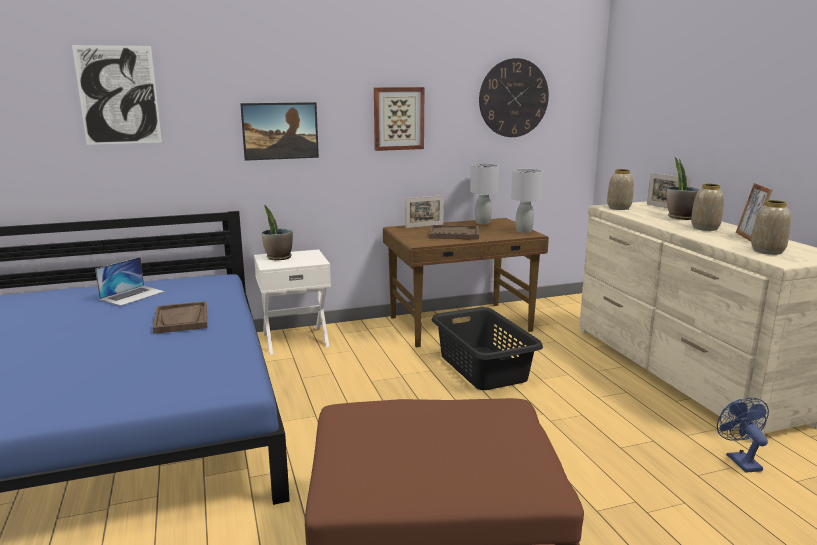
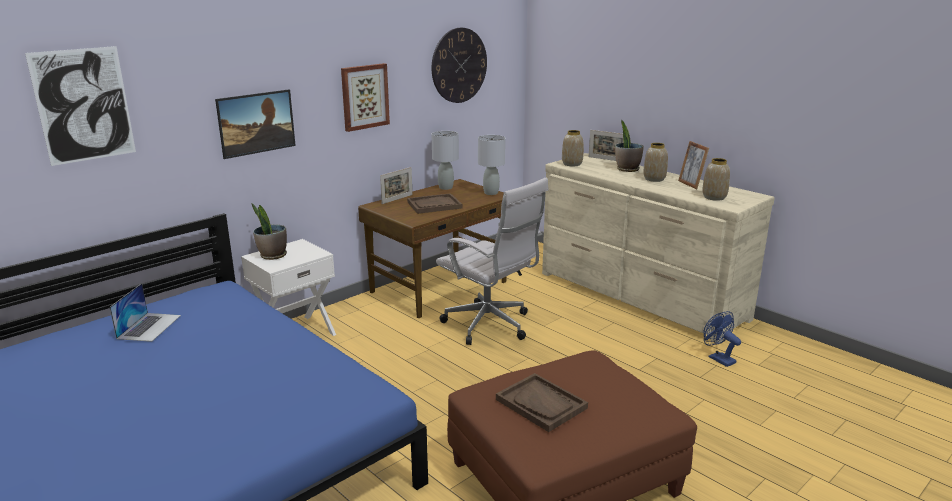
camera: 25 degrees left, 5 degrees up
(181, 319) = (239, 342): brown tray -> brown tray (541, 404)
(482, 368) = (490, 326): black laundry basket -> white office chair

